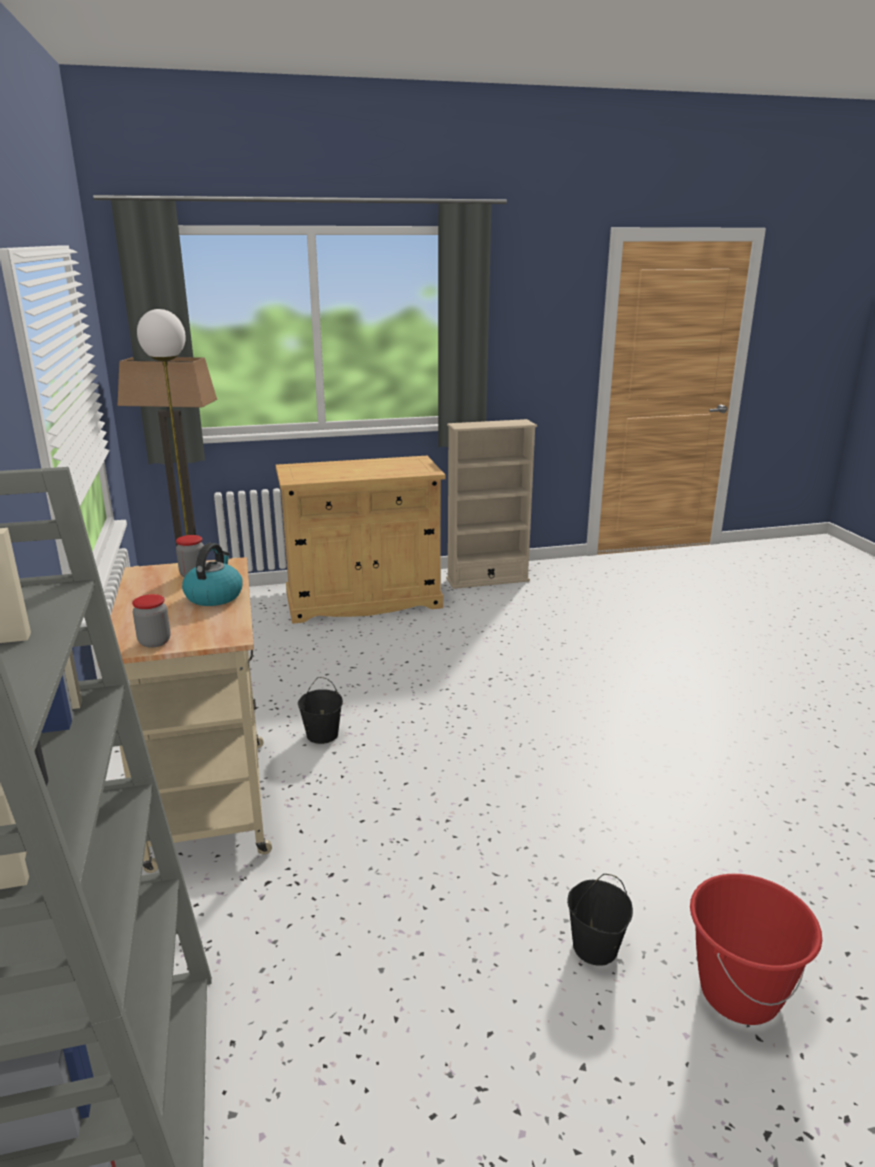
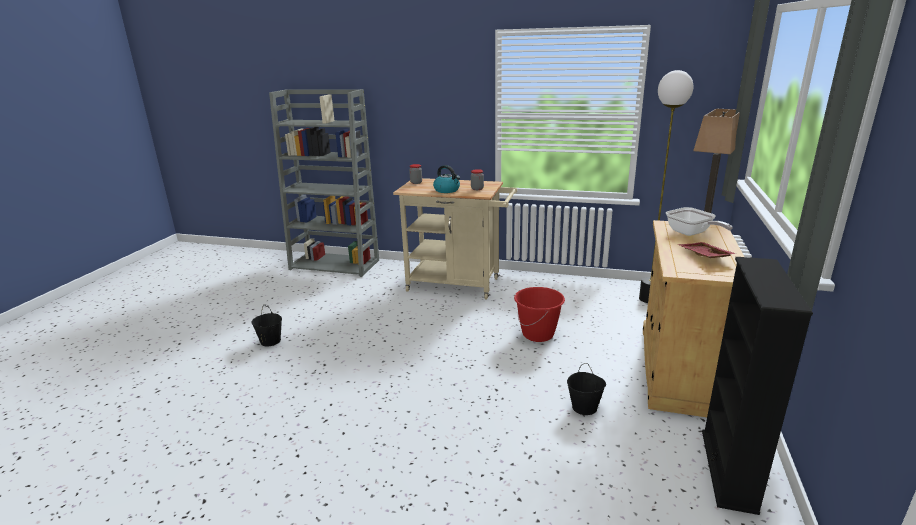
camera: 120 degrees right, 0 degrees up
(319, 472) = (691, 233): none -> frying pan
(322, 735) = (481, 315): black bucket -> black bucket (584, 407)
(382, 467) = (703, 256): none -> red tray
(487, 580) = (728, 469): beige bookcase -> black bookcase
(738, 993) = (208, 363): red bucket -> red bucket (538, 334)

